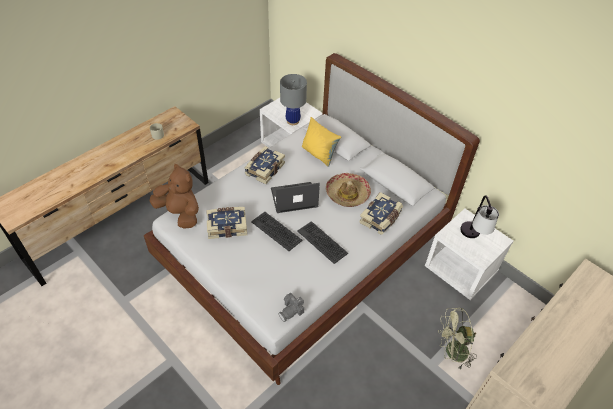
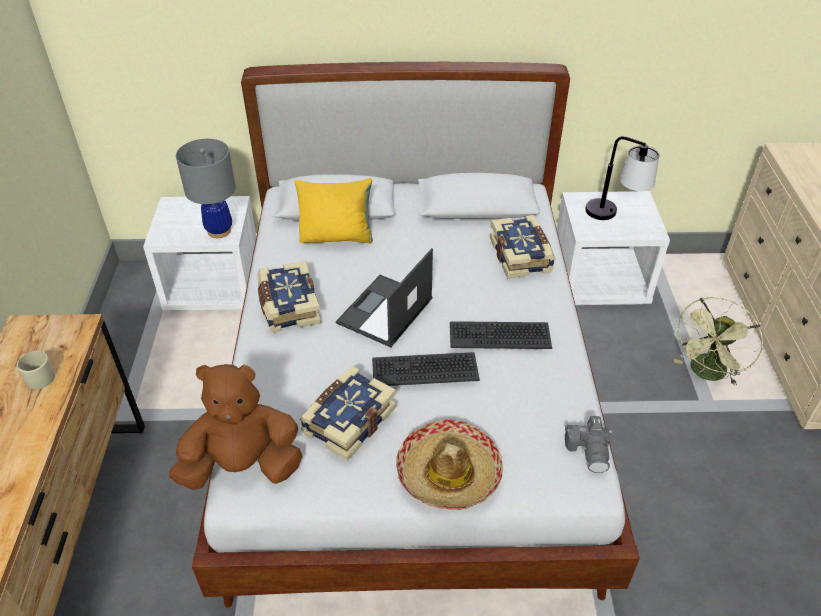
camera: 45 degrees left, 5 degrees down
(347, 194) = (443, 257): hat -> hat (449, 473)

